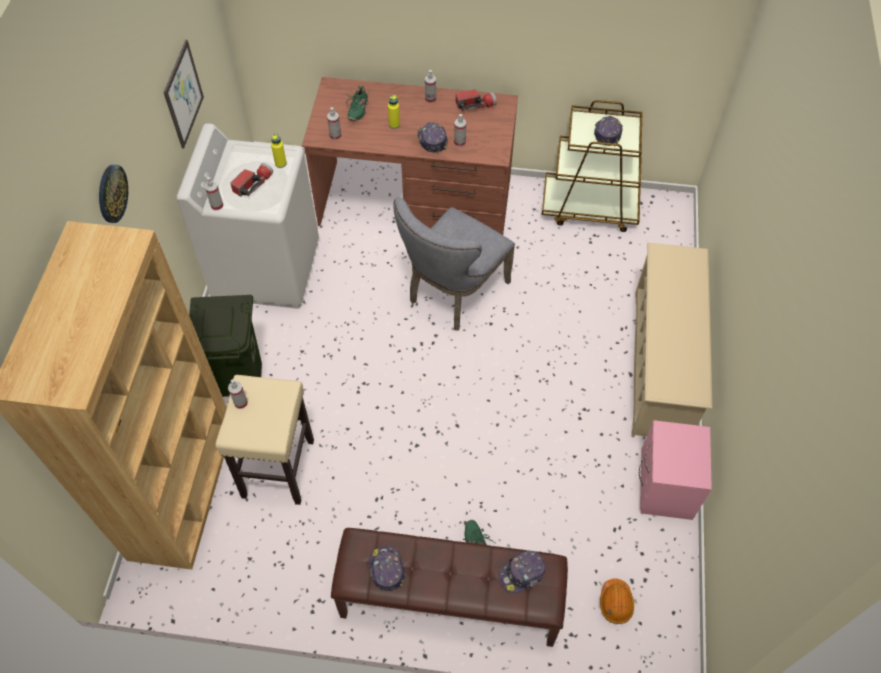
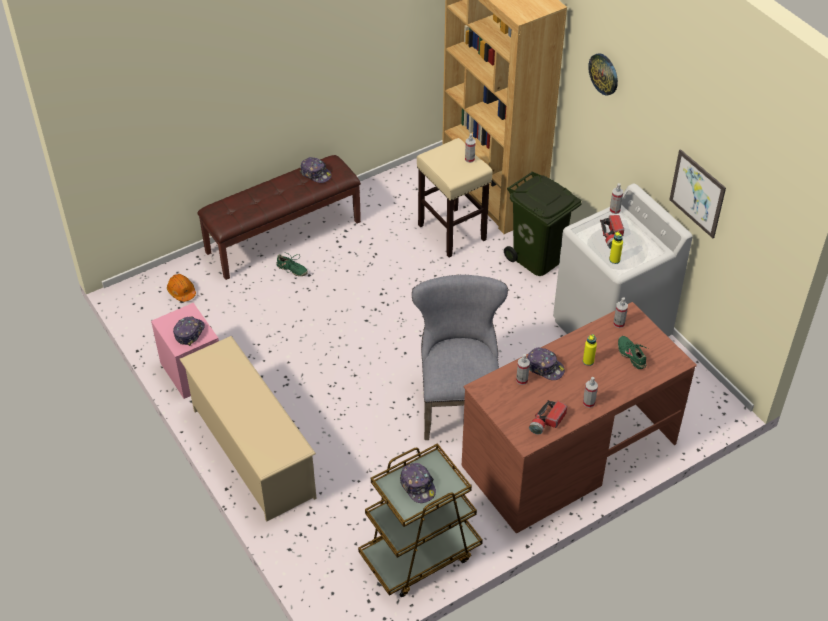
camera: 140 degrees right, 10 degrees down
(522, 574) = (238, 213): cap -> cap (189, 332)

